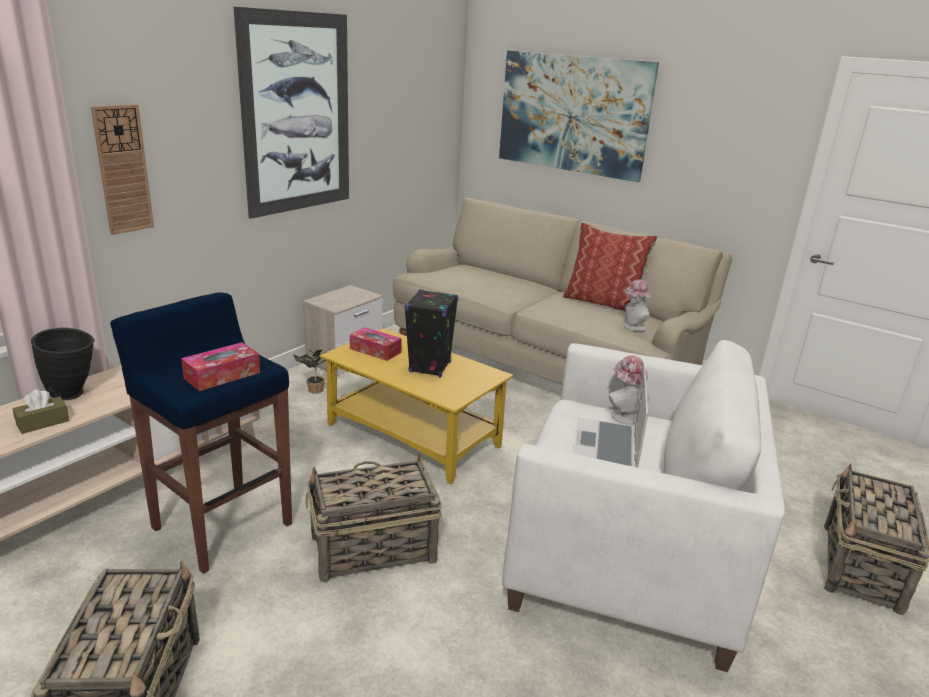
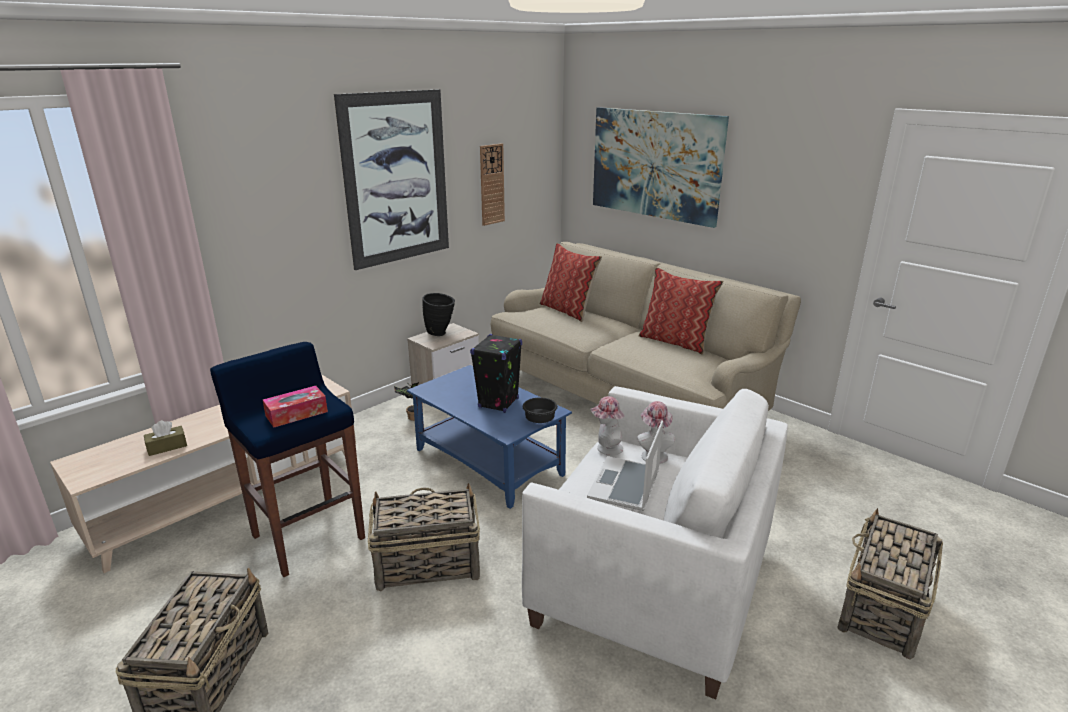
camera: 10 degrees right, 0 degrees up
(73, 394) = (196, 423): black vase -> black vase (440, 333)
(123, 170) = (240, 236): wall clock -> wall clock (491, 184)
(375, 350) = (455, 386): tissue box -> none
(414, 435) = (490, 462): yellow coffee table -> blue coffee table
(479, 271) = (568, 310): none -> pillow
(481, 384) = (539, 419): none -> black bowl
(632, 327) = (694, 367): hat -> hat (606, 449)

